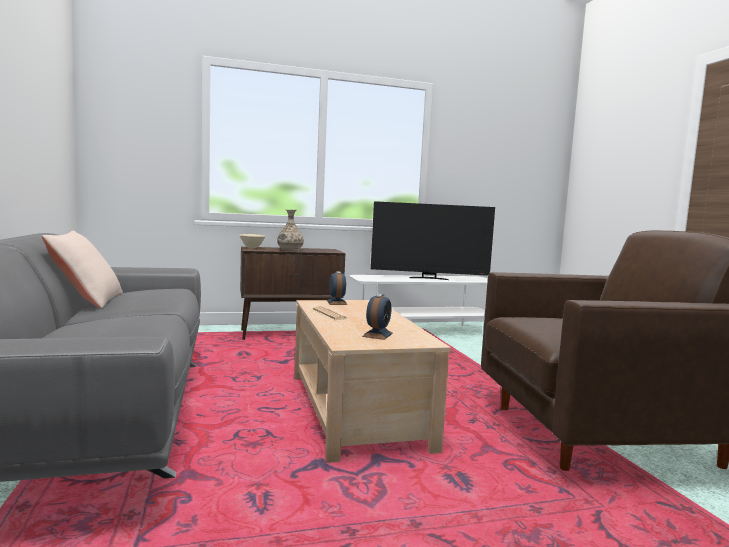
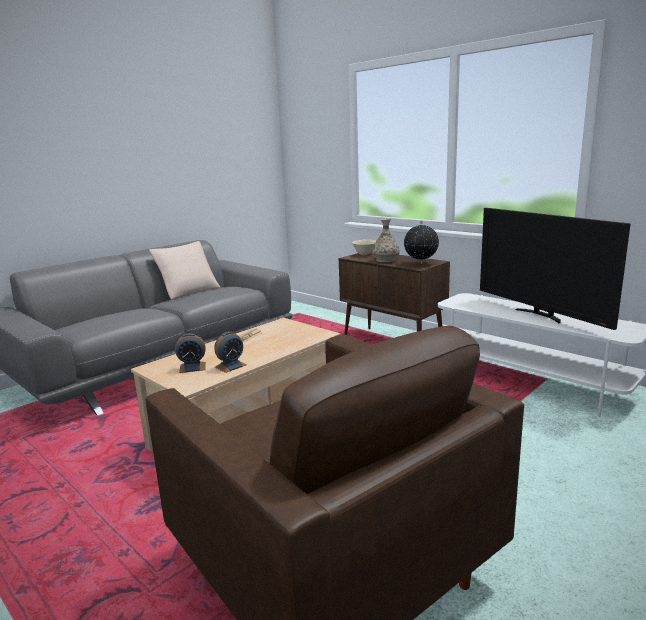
camera: 60 degrees right, 10 degrees up
(326, 250) = (420, 264): none -> globe
(336, 302) = (296, 327): alarm clock -> alarm clock (230, 366)

